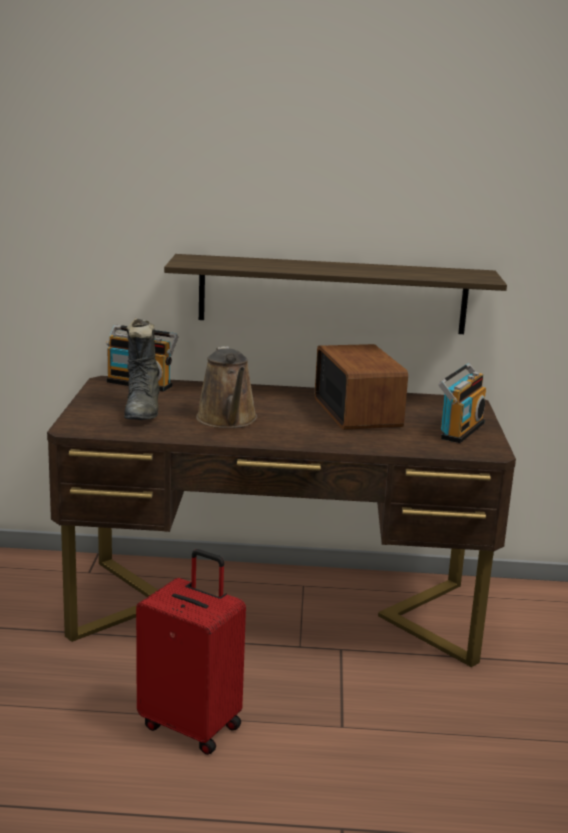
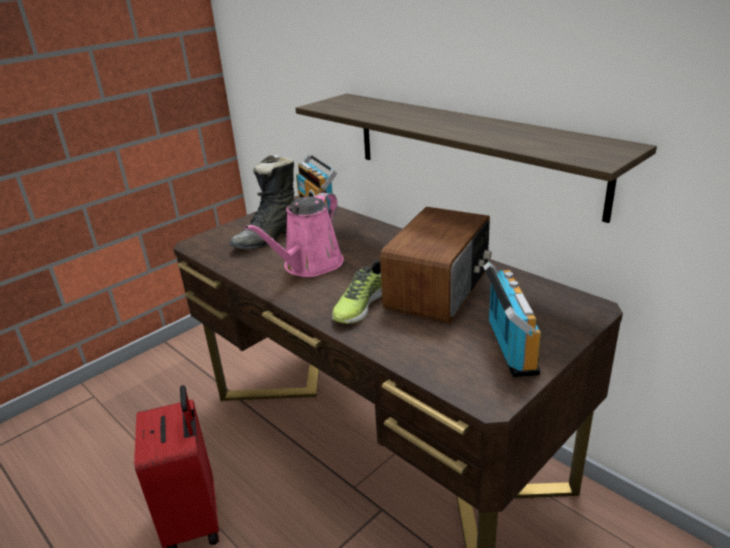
camera: 45 degrees right, 10 degrees up
(228, 420) = (309, 266): brown watering can -> pink watering can
(322, 432) = (360, 305): none -> shoe
(459, 430) = (508, 348): radio -> radio turned 75 degrees counterclockwise

